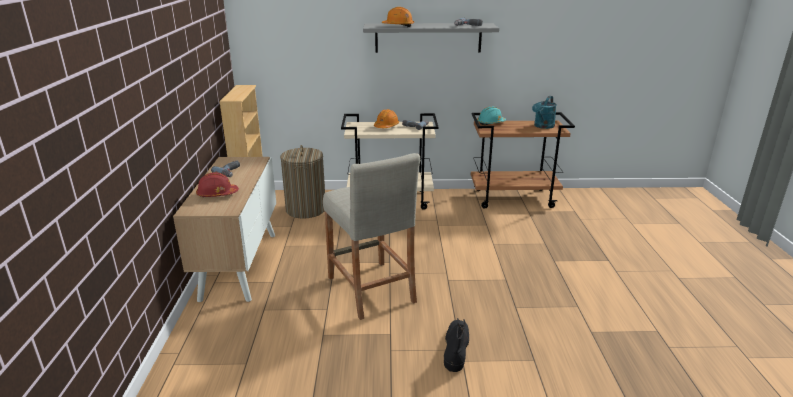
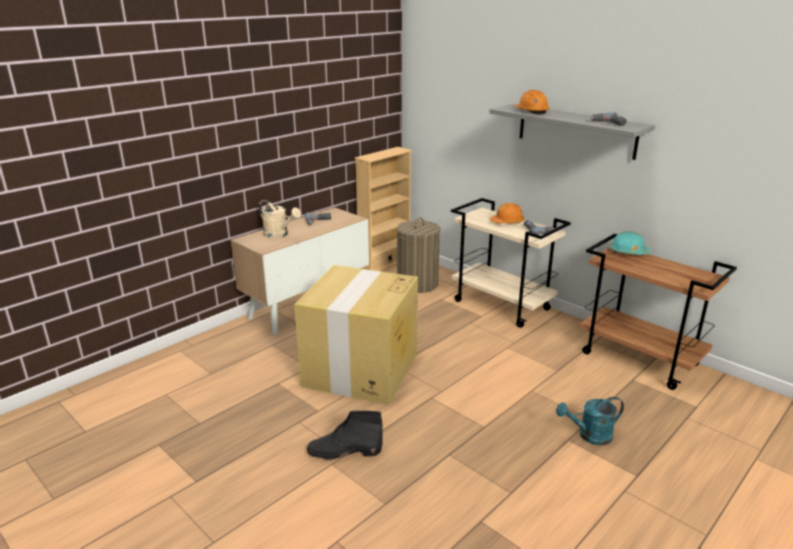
camera: 45 degrees right, 0 degrees up
(217, 194) = (279, 234): red hard hat -> beige watering can
(371, 289) = (360, 370): beige stool -> cardboard box
(456, 348) = (344, 451): black boot -> black boot turned 150 degrees counterclockwise
(542, 126) = (687, 276): turquoise watering can -> turquoise watering can (589, 436)

